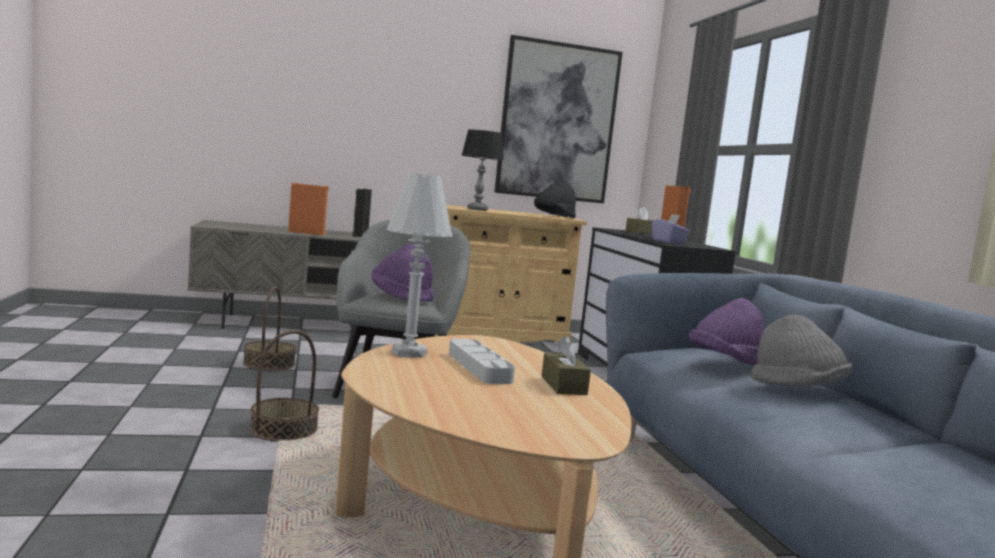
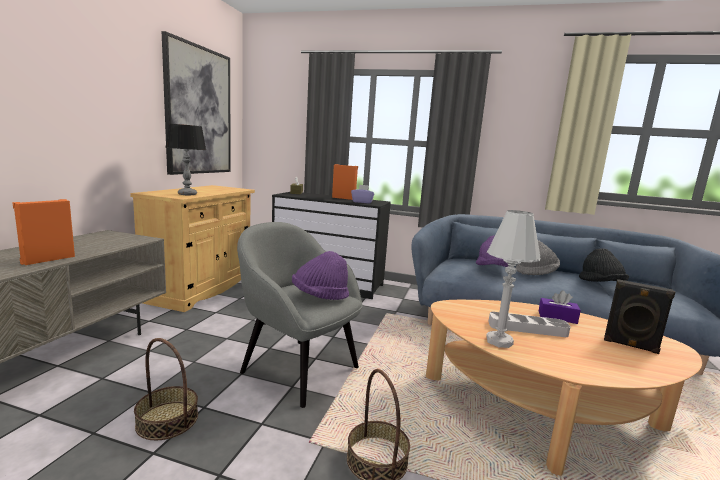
camera: 60 degrees left, 5 degrees up
(359, 235) = (88, 243): black speaker -> black speaker (630, 345)
(554, 217) = (231, 189): black hat -> black hat (600, 284)
(563, 385) = (557, 317): brown tissue box -> purple tissue box

